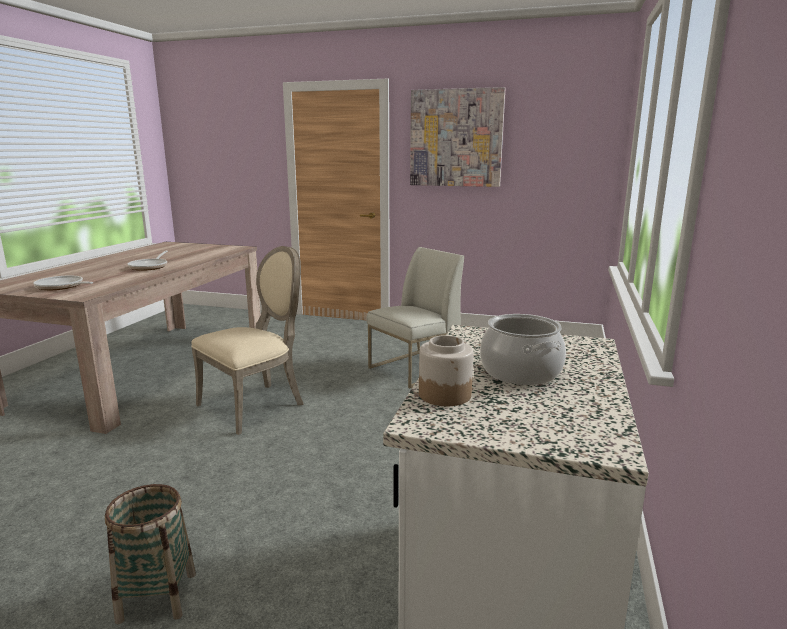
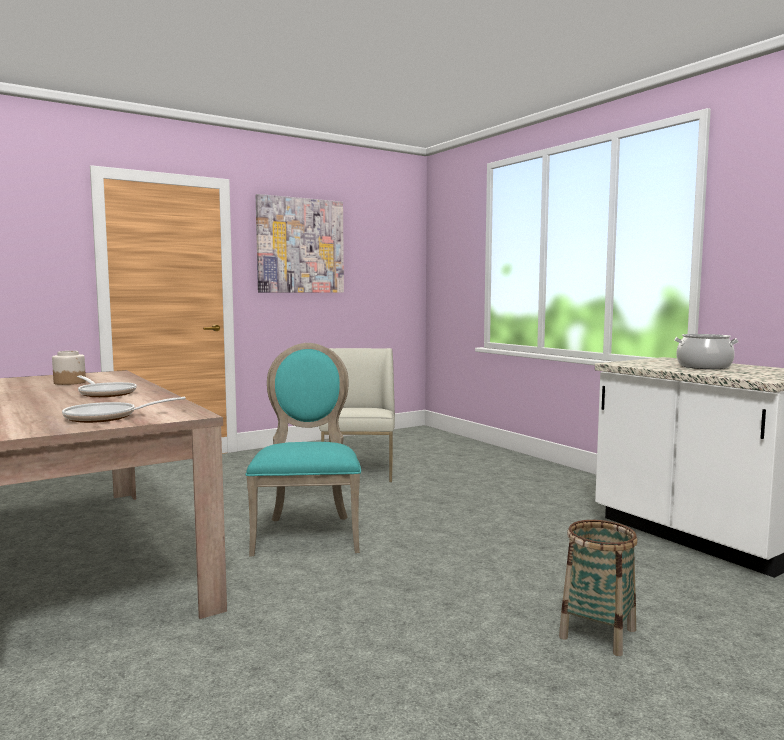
camera: 50 degrees left, 10 degrees down
(256, 405) = (307, 533): beige chair -> turquoise chair
(445, 395) = (728, 374): jar -> jar (70, 382)

